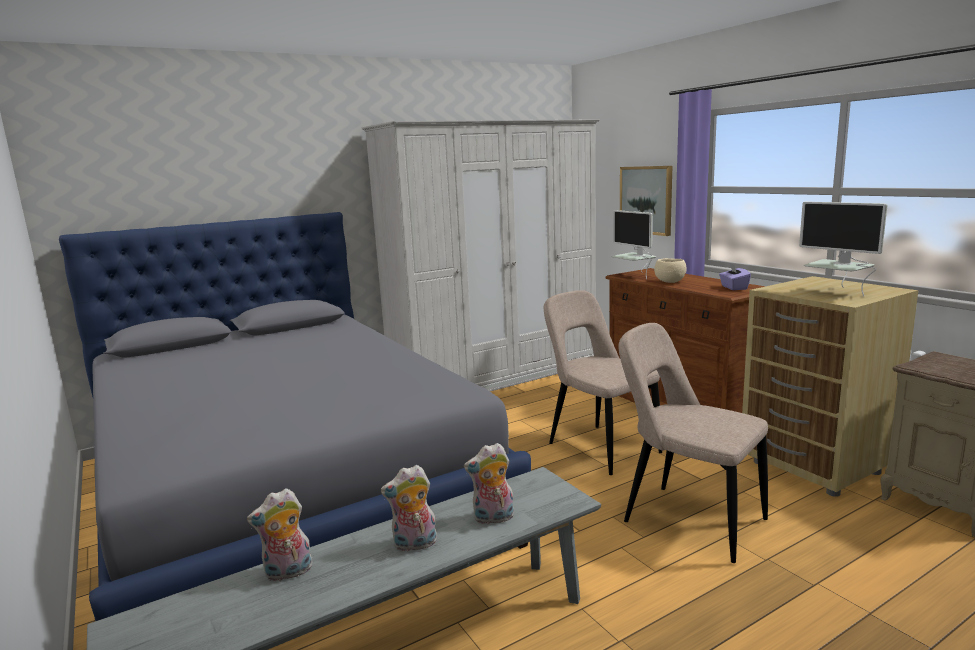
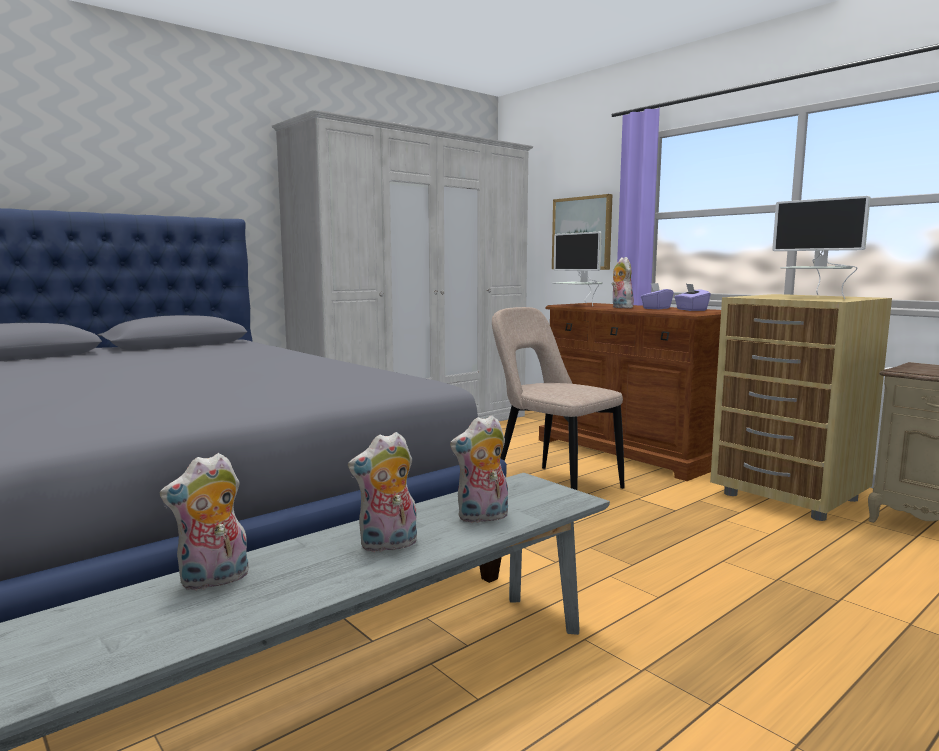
camera: 10 degrees left, 5 degrees down
(670, 282) = (620, 307): beige bowl -> plush toy
(687, 519) = (675, 546): beige chair -> none
(702, 284) = (656, 308): none -> purple tissue box

